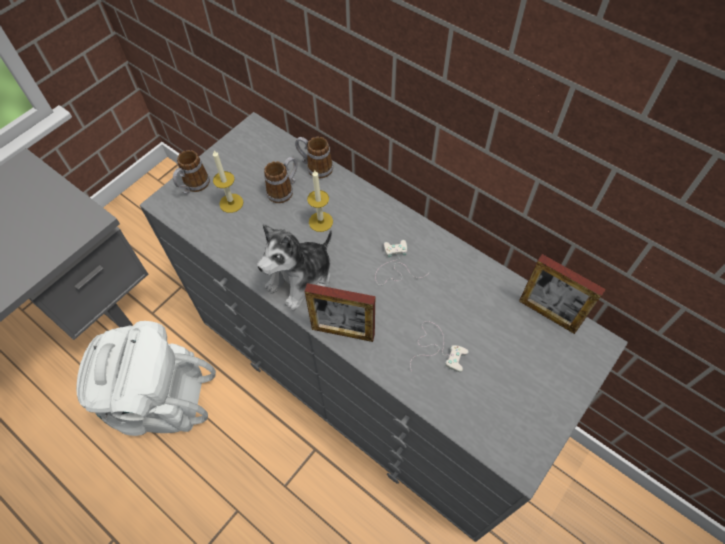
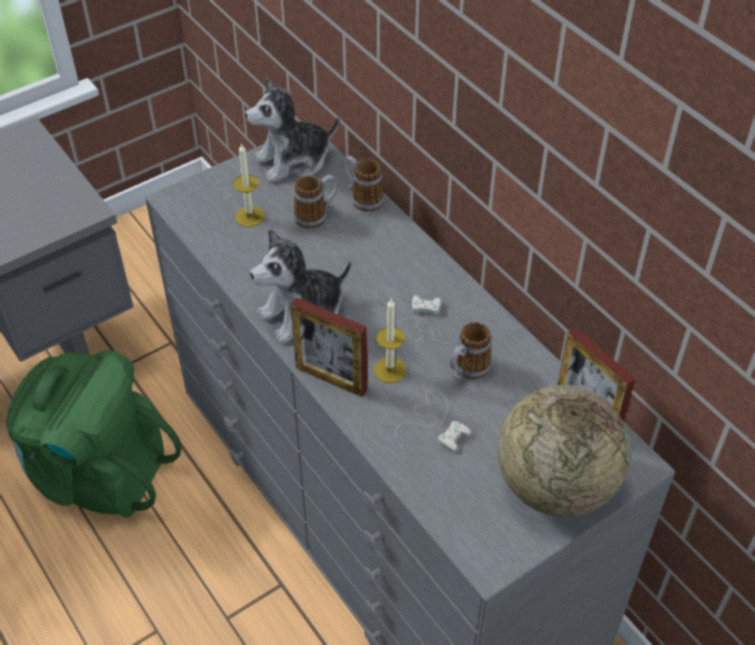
camera: 15 degrees right, 10 degrees down
(158, 400) = (99, 472): white backpack -> green backpack
(193, 186) = (212, 190): mug -> mug (467, 370)
(250, 147) = (293, 161): none -> plush toy
(320, 221) = (347, 258): candle -> candle (390, 370)
(546, 379) = (555, 485): none -> globe

